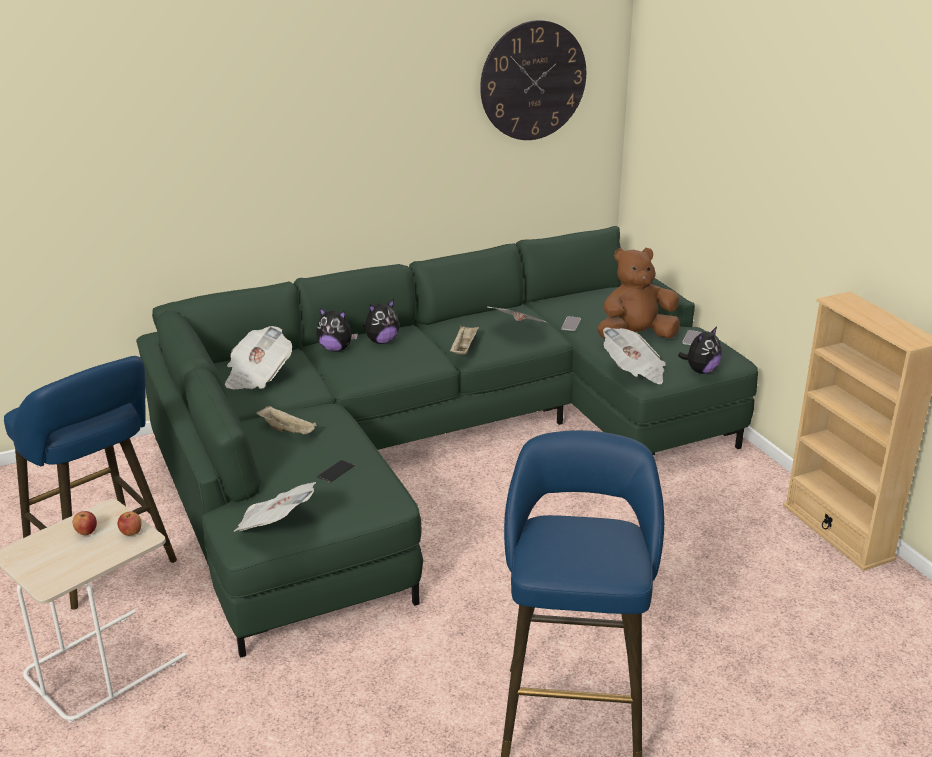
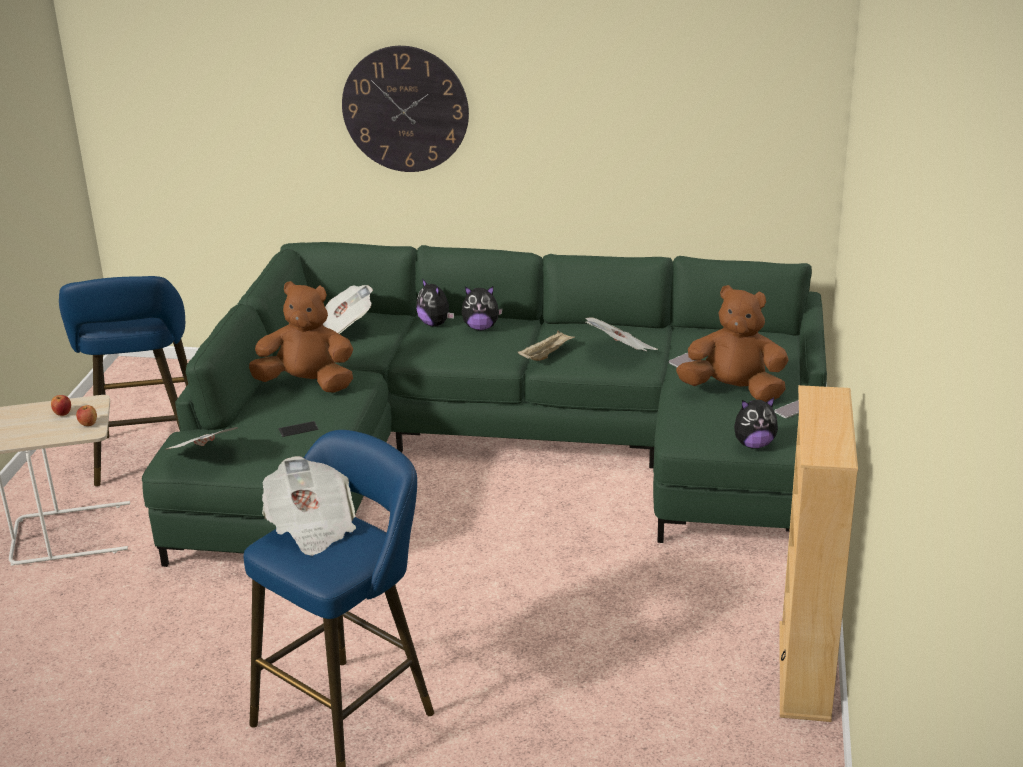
camera: 35 degrees right, 0 degrees up
(288, 431) = (307, 384): beige tray -> brown plush toy
(533, 81) = (719, 80): wall clock -> wall clock (405, 109)
(634, 372) = (681, 425): newspaper -> newspaper (311, 527)

